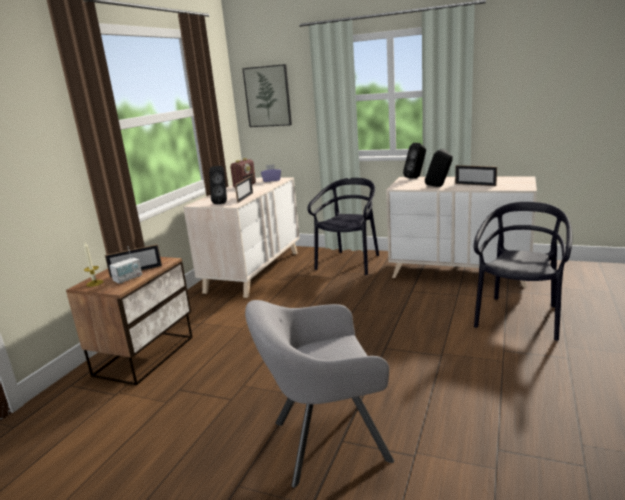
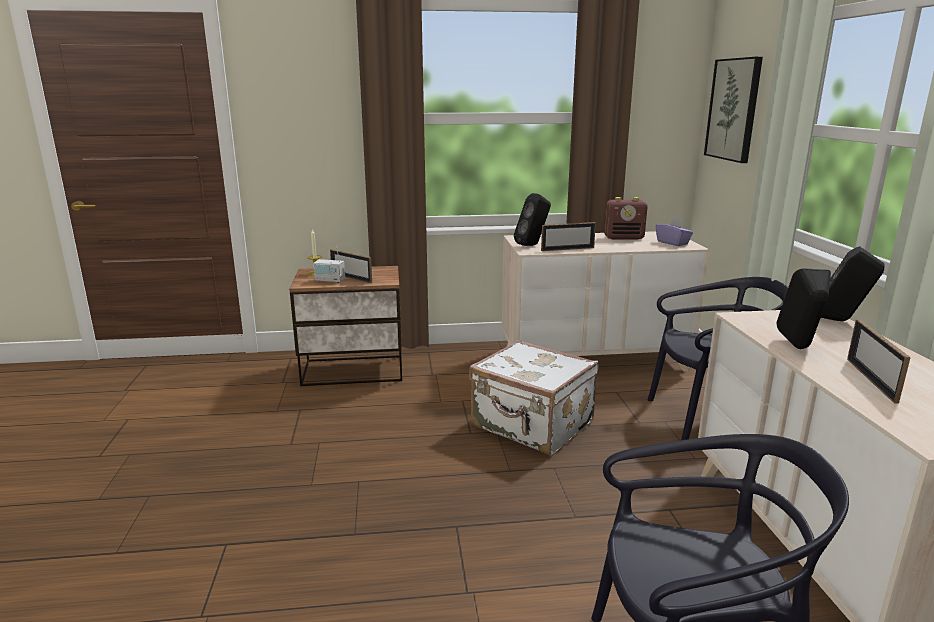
camera: 60 degrees right, 0 degrees up
(306, 305) = (532, 426): none -> white suitcase
(324, 442) = (222, 531): grey armchair -> none

